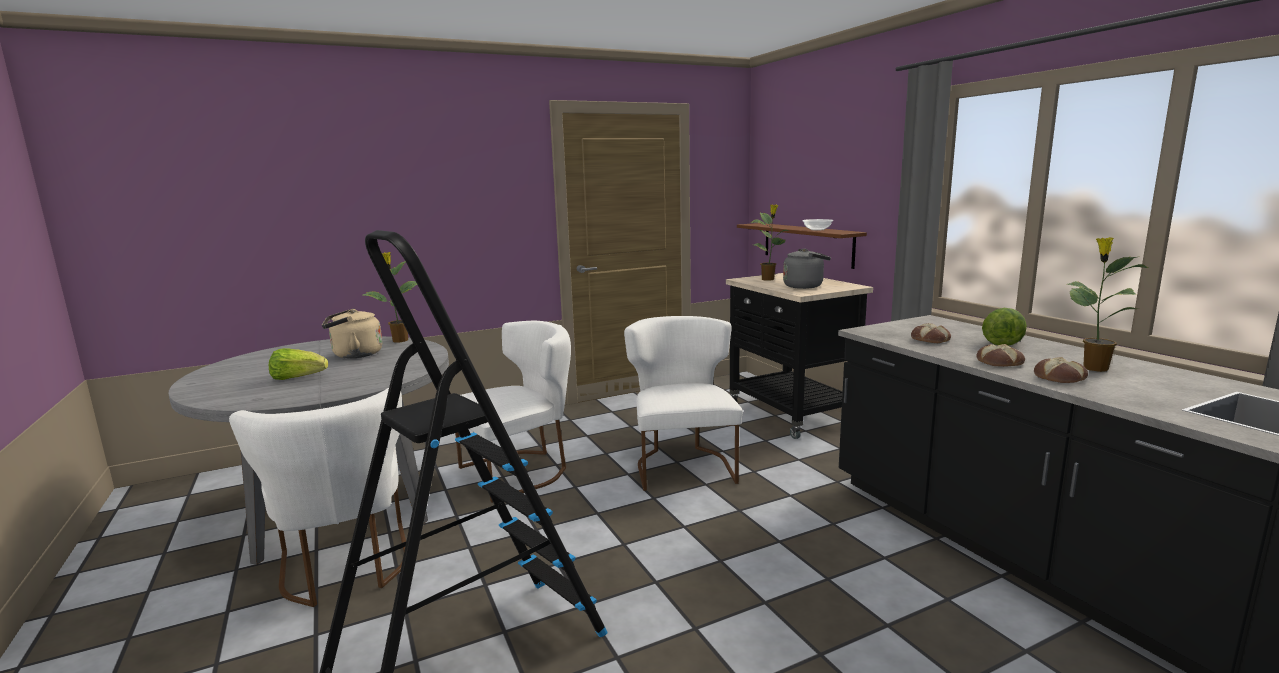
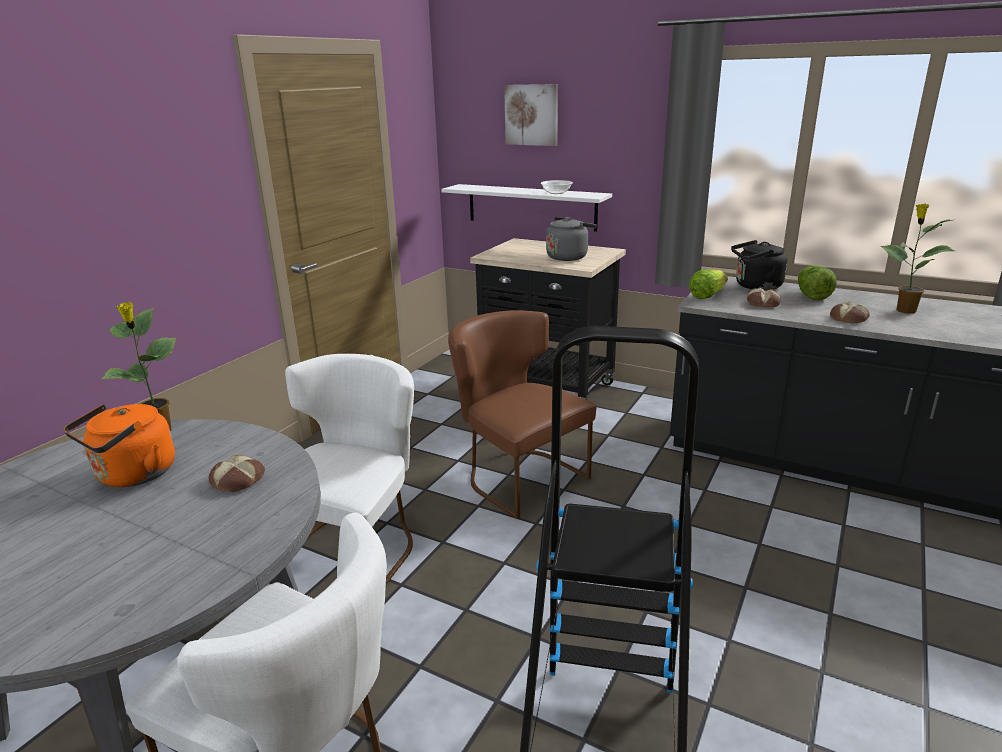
camera: 35 degrees left, 10 degrees up
(298, 378) = (118, 547): lettuce -> lettuce (707, 295)
(354, 355) = (132, 476): beige kettle -> orange kettle
(682, 465) = (518, 476): white chair -> brown chair
(768, 279) = (515, 252): potted plant -> none
(807, 244) = (531, 207): brown shelf -> white shelf
(811, 161) = (532, 115): none -> picture
(956, 328) = (755, 286): none -> black kettle
(1060, 378) = (907, 325): bread -> bread (238, 480)

